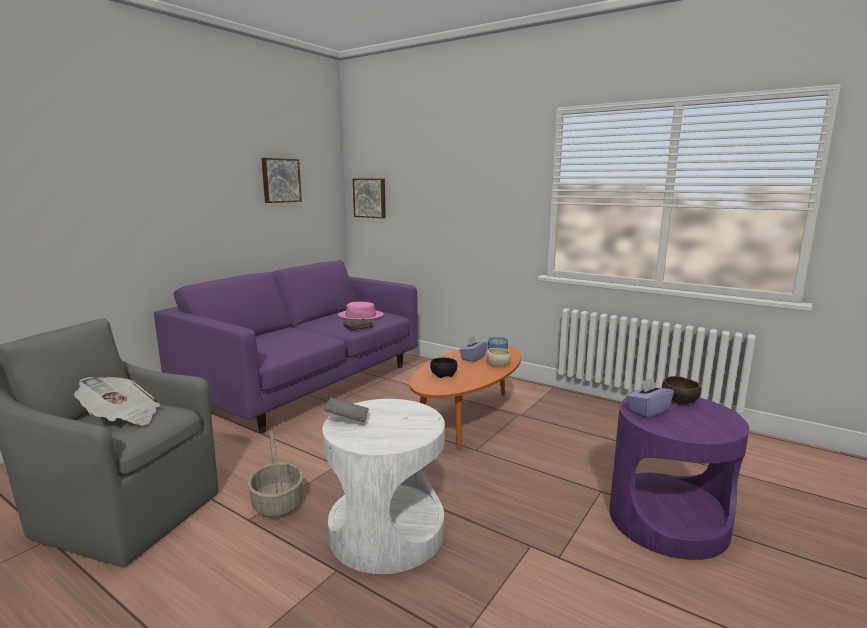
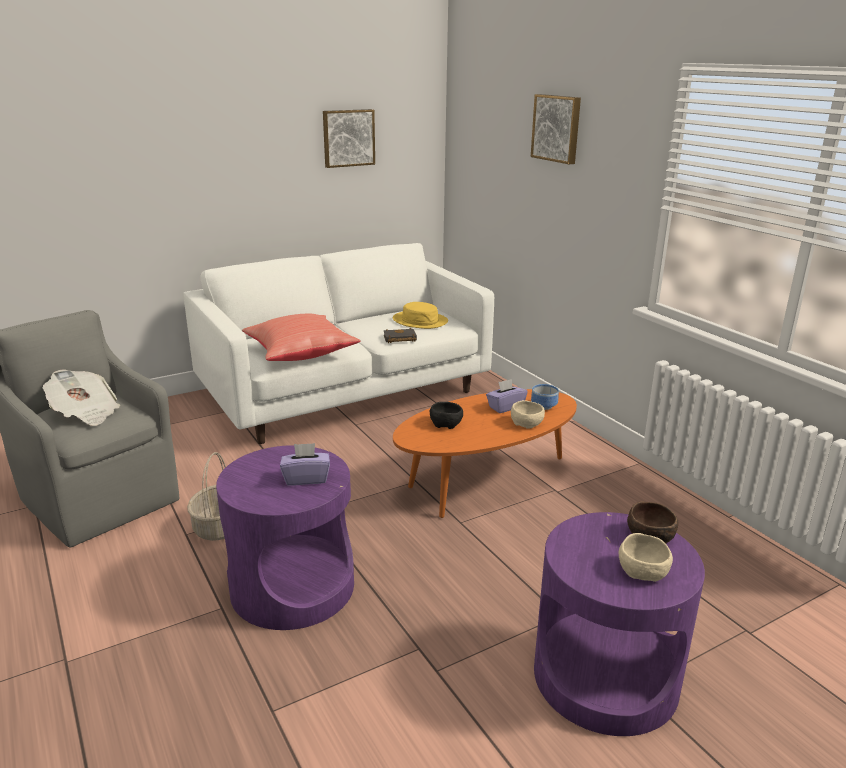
camera: 25 degrees right, 10 degrees up
(287, 347) = (300, 354): none -> red pillow
(306, 384) = (345, 394): purple sofa -> white sofa
(347, 420) = (253, 465): grey book -> none
(360, 316) = (420, 321): pink hat -> yellow hat
(370, 198) = (468, 161): picture -> picture (557, 128)
(386, 532) = (292, 586): white side table -> purple side table
(647, 411) = (586, 539): purple tissue box -> purple tissue box (306, 478)
(705, 420) = (643, 571): none -> beige bowl

